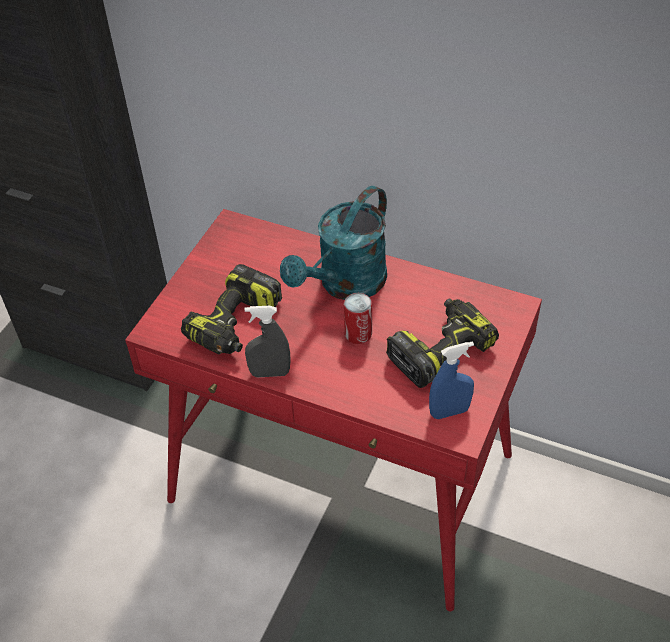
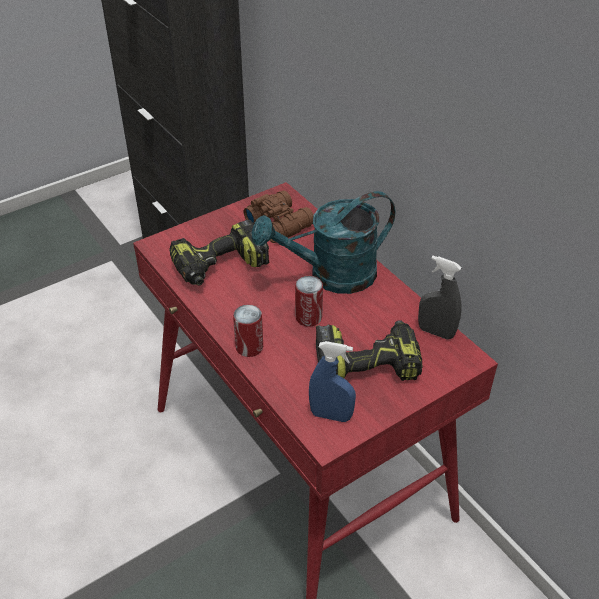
camera: 30 degrees right, 5 degrees down
(253, 254) = (279, 223): none -> brown binoculars
(270, 373) = (213, 314): grey spray bottle -> grey spray bottle (436, 332)
(329, 387) = (249, 347): none -> can

